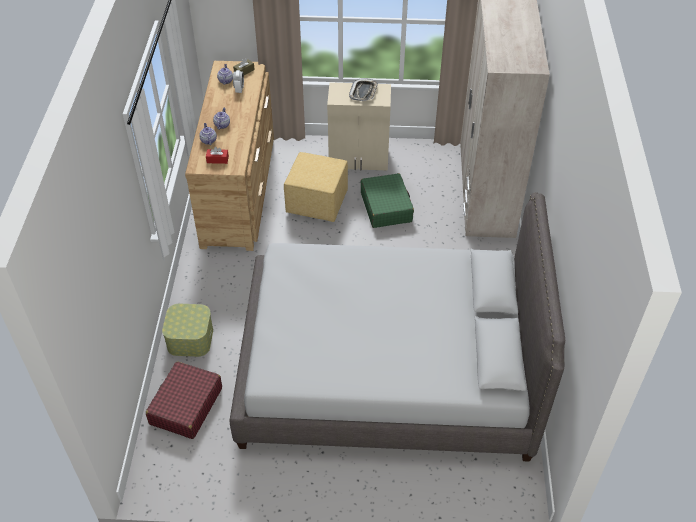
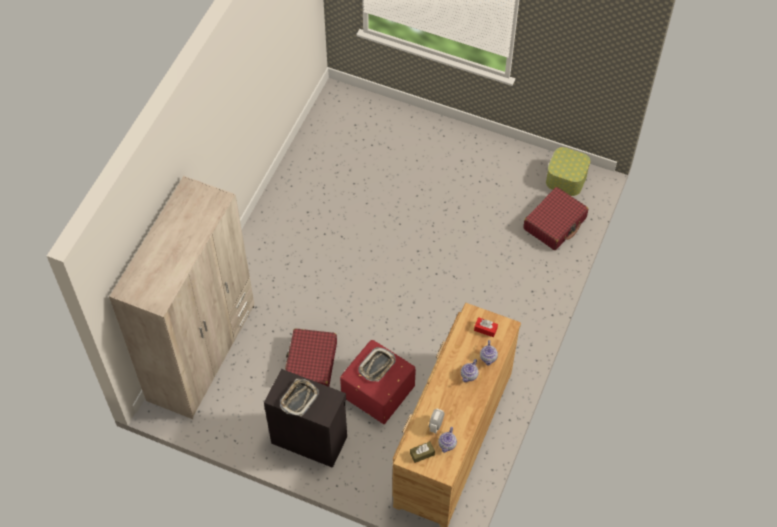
camera: 160 degrees left, 10 degrees up
(190, 338) = (539, 280): storage box -> storage box (566, 178)
(317, 173) = (377, 366): none -> tray
(317, 202) = (377, 393): yellow ottoman -> red ottoman
(359, 159) = (309, 438): beige cabinet -> black cabinet
(386, 207) = (311, 365): green suitcase -> red suitcase
(387, 370) = (387, 204): grey bed -> none

